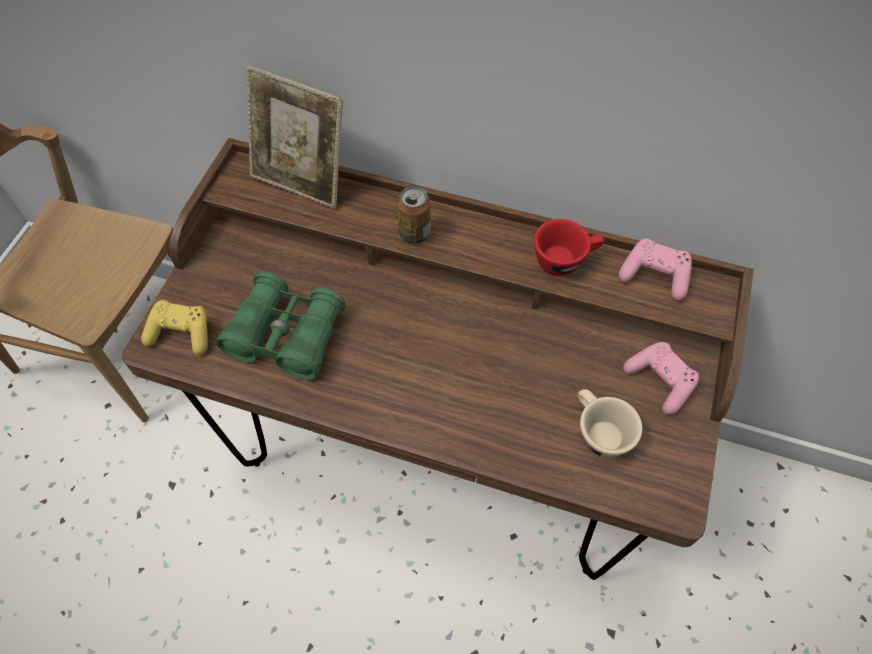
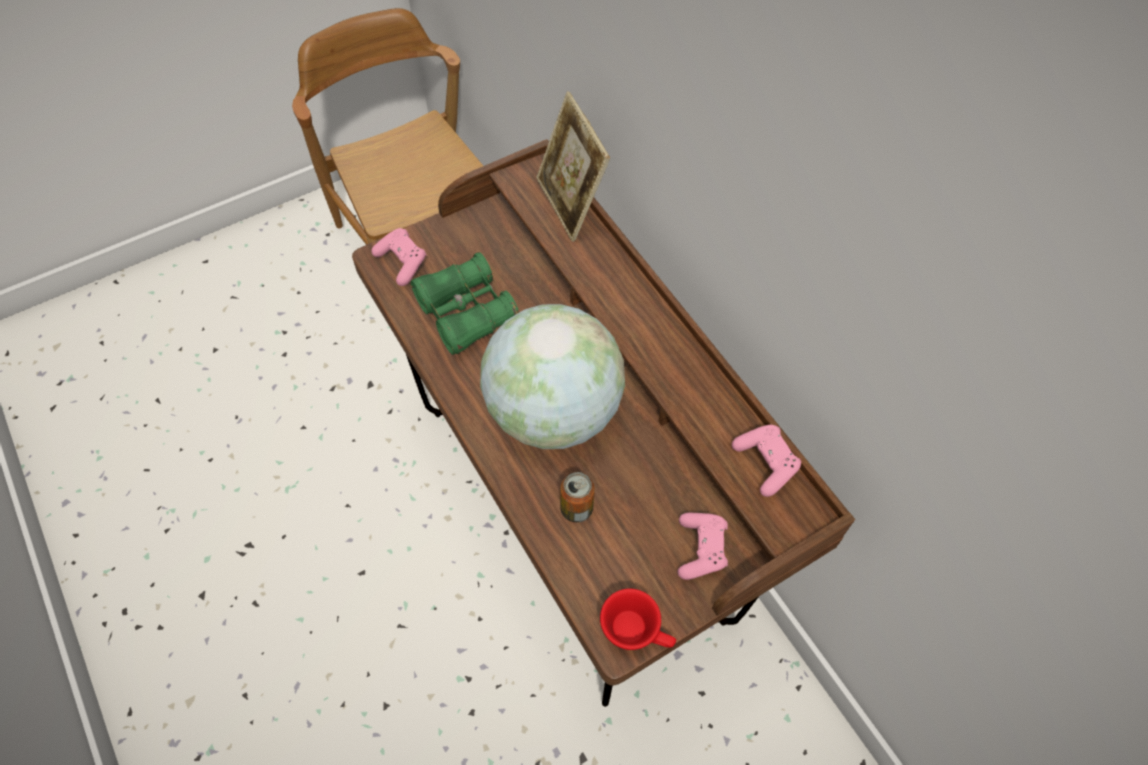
camera: 40 degrees right, 0 degrees up
(182, 333) = (402, 262): yellow game controller -> pink game controller
(414, 233) = (612, 299): can -> can (576, 508)
(444, 362) = (553, 411): none -> globe
(565, 259) = (706, 399): red cup -> red cup (637, 631)
(597, 432) = (614, 546): beige cup -> none

